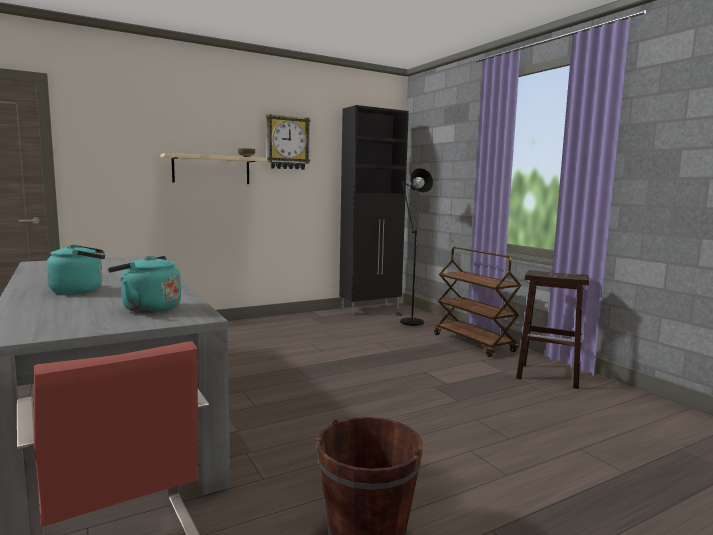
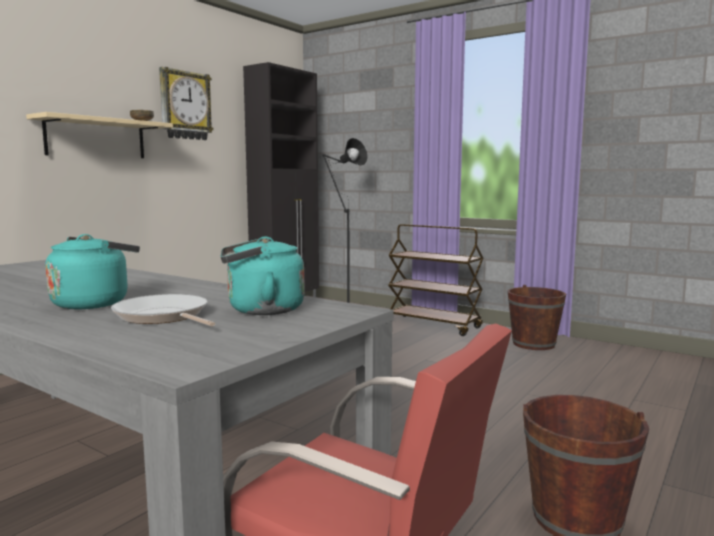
camera: 25 degrees left, 0 degrees up
(87, 304) = (163, 316): none -> frying pan
(549, 376) = (533, 344): brown stool -> brown bucket

